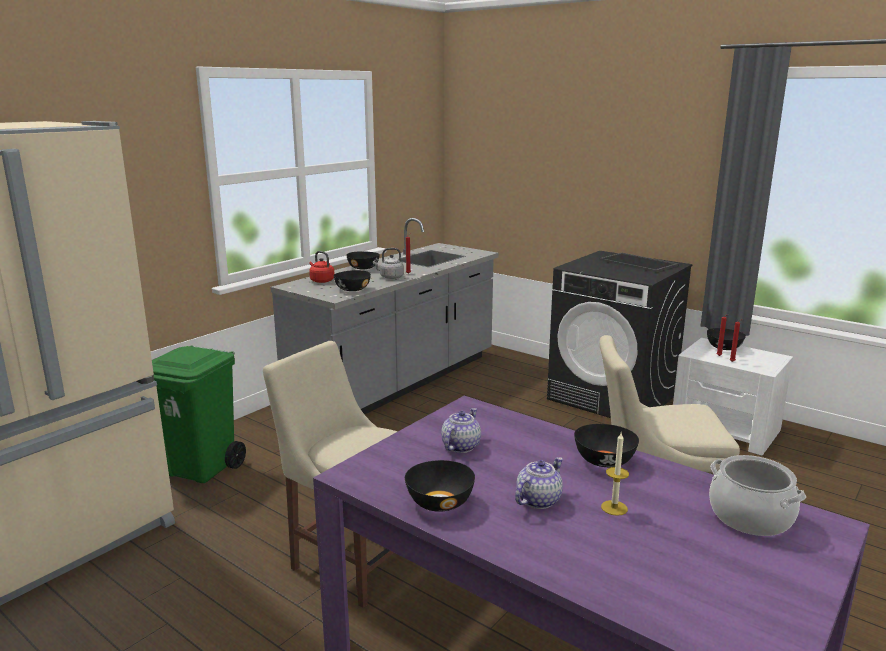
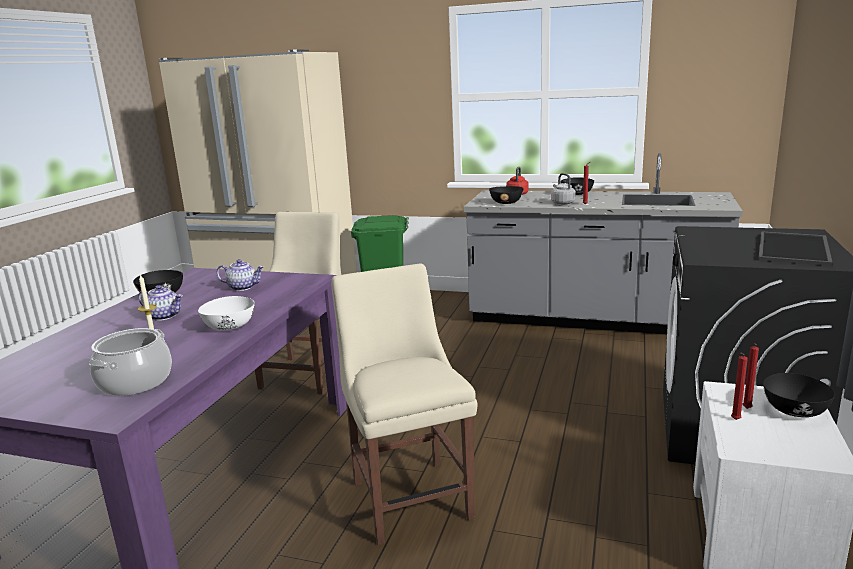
camera: 70 degrees right, 0 degrees up
(603, 461) = (229, 326): black bowl -> white bowl

